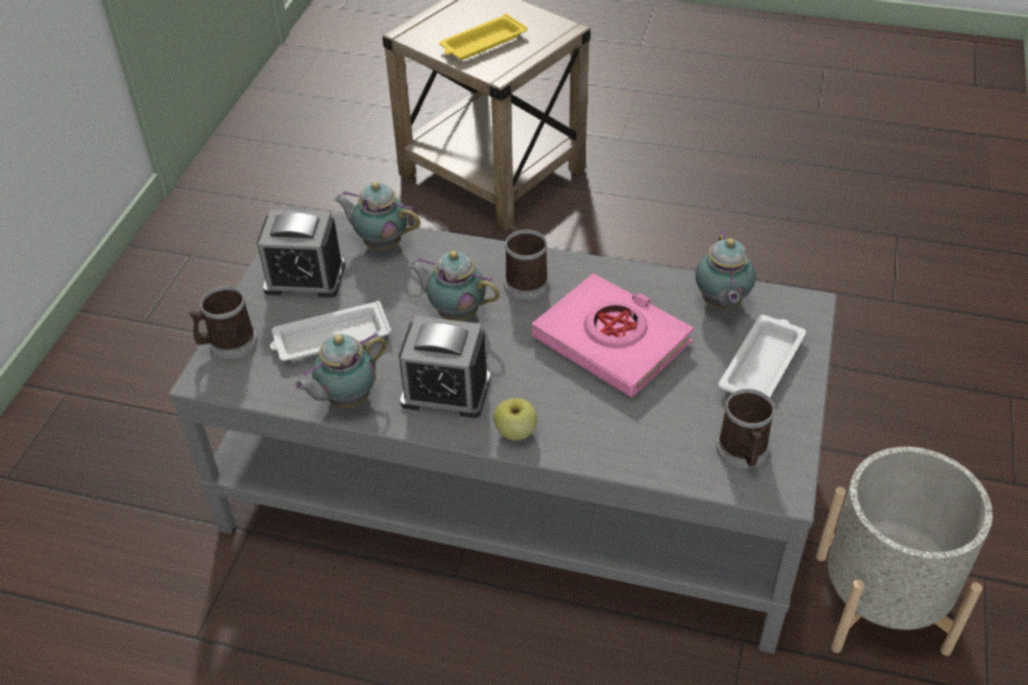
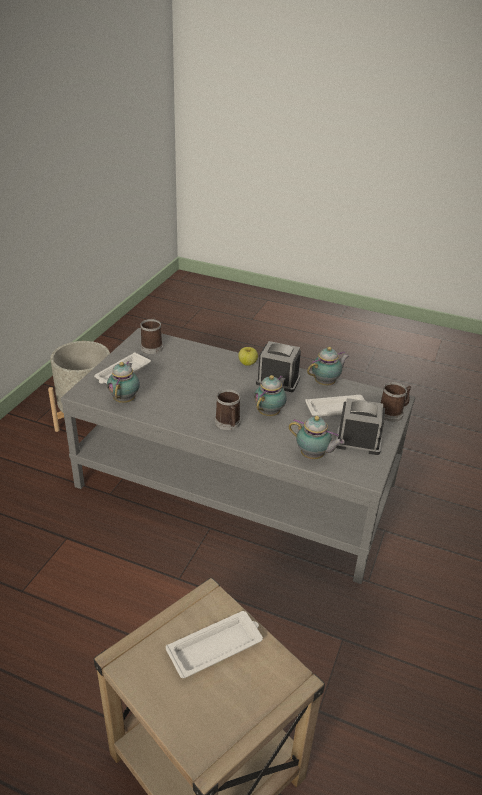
camera: 175 degrees left, 10 degrees down
(455, 313) = (270, 413): teapot -> teapot turned 90 degrees counterclockwise
(482, 43) = (216, 647): yellow tray -> white tray
(612, 341) = (190, 390): pink book -> none

